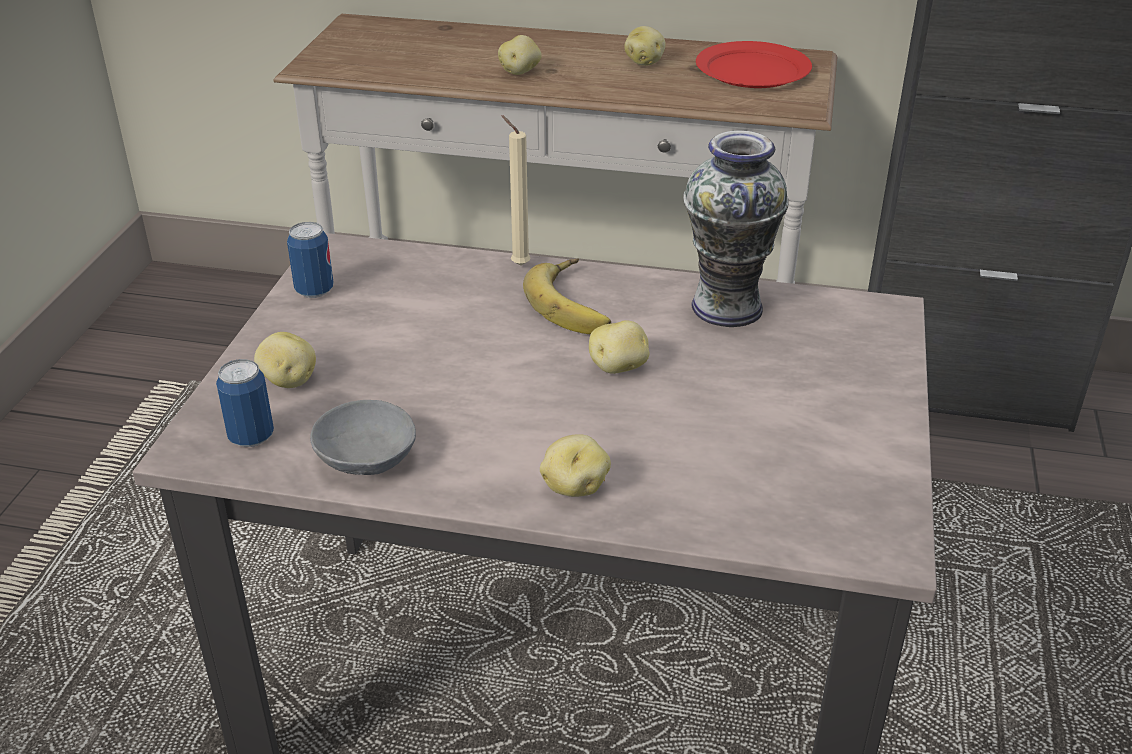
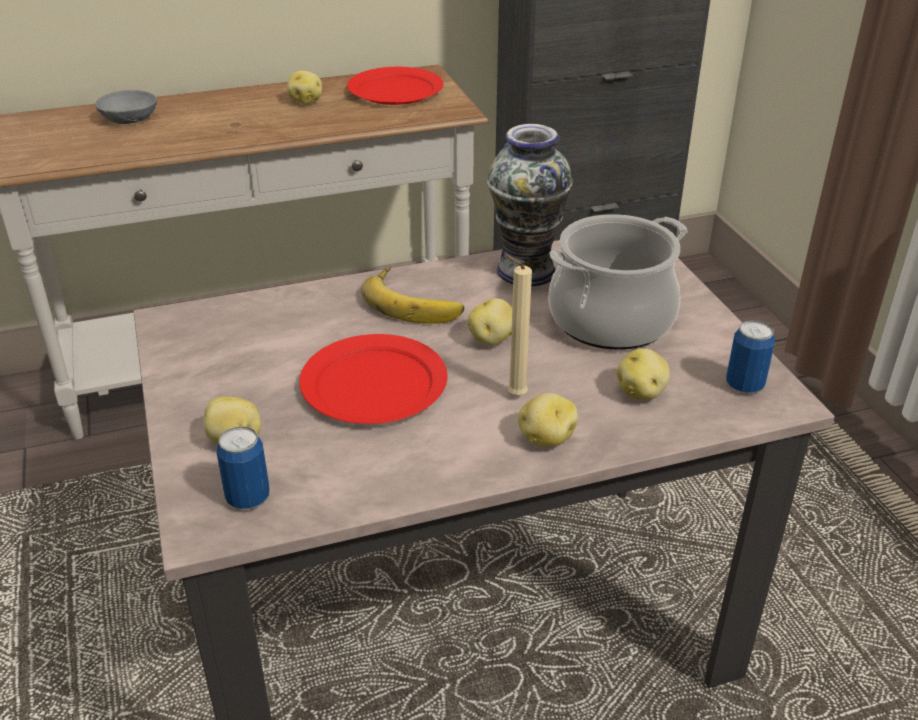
camera: 30 degrees left, 0 degrees up
(314, 290) = (183, 359): can -> can (744, 385)
(370, 457) = (367, 476): grey bowl -> grey bowl (131, 118)
(458, 373) = (374, 385): none -> red plate
(518, 264) = (339, 286): beige candle -> beige candle (513, 395)
(520, 72) = (209, 130): potato -> potato (641, 392)
(770, 390) = (611, 320): none -> cooking pot

